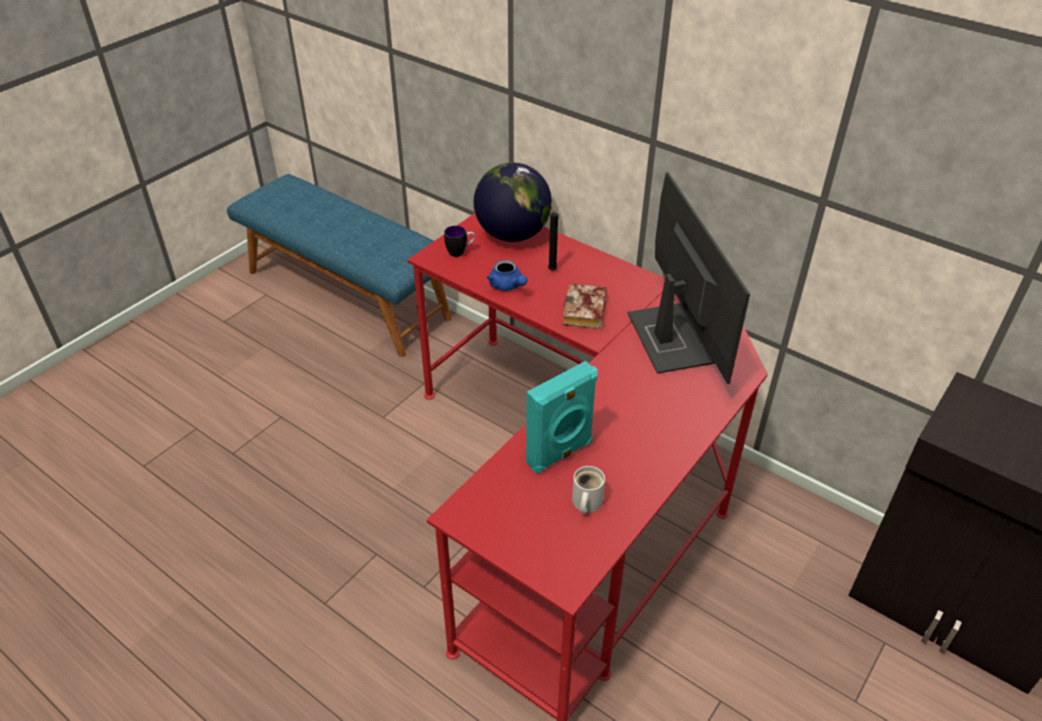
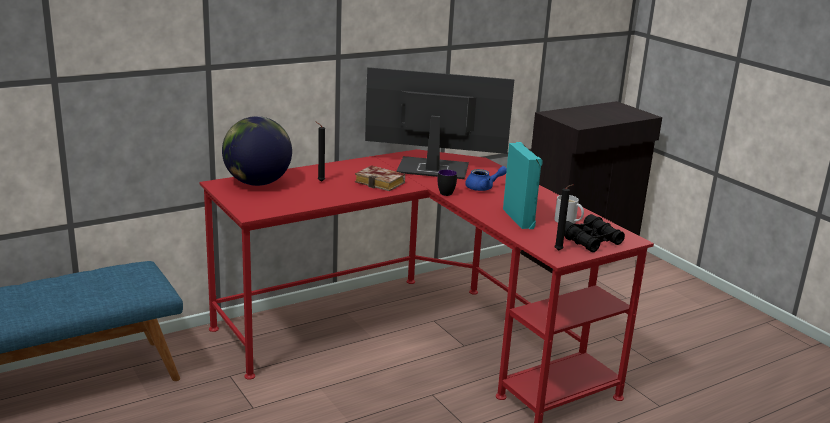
camera: 70 degrees left, 20 degrees down
(460, 252) = (258, 203): mug -> mug (446, 192)
(478, 512) = (559, 251): none -> black candle
(507, 286) = (323, 197): blue teapot -> blue teapot (483, 188)
(533, 539) = (591, 240): none -> black binoculars

